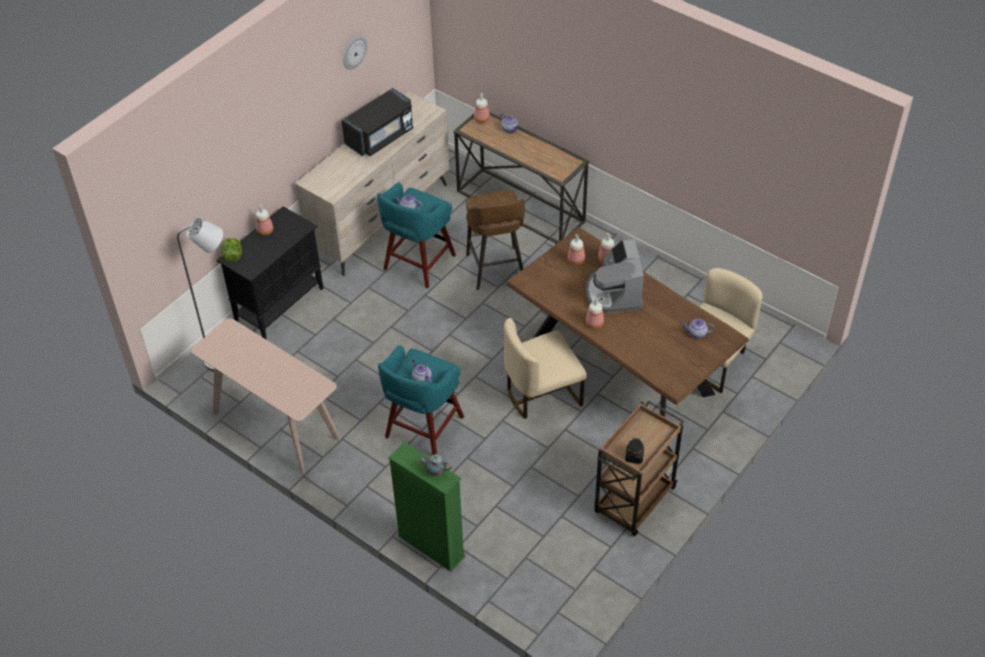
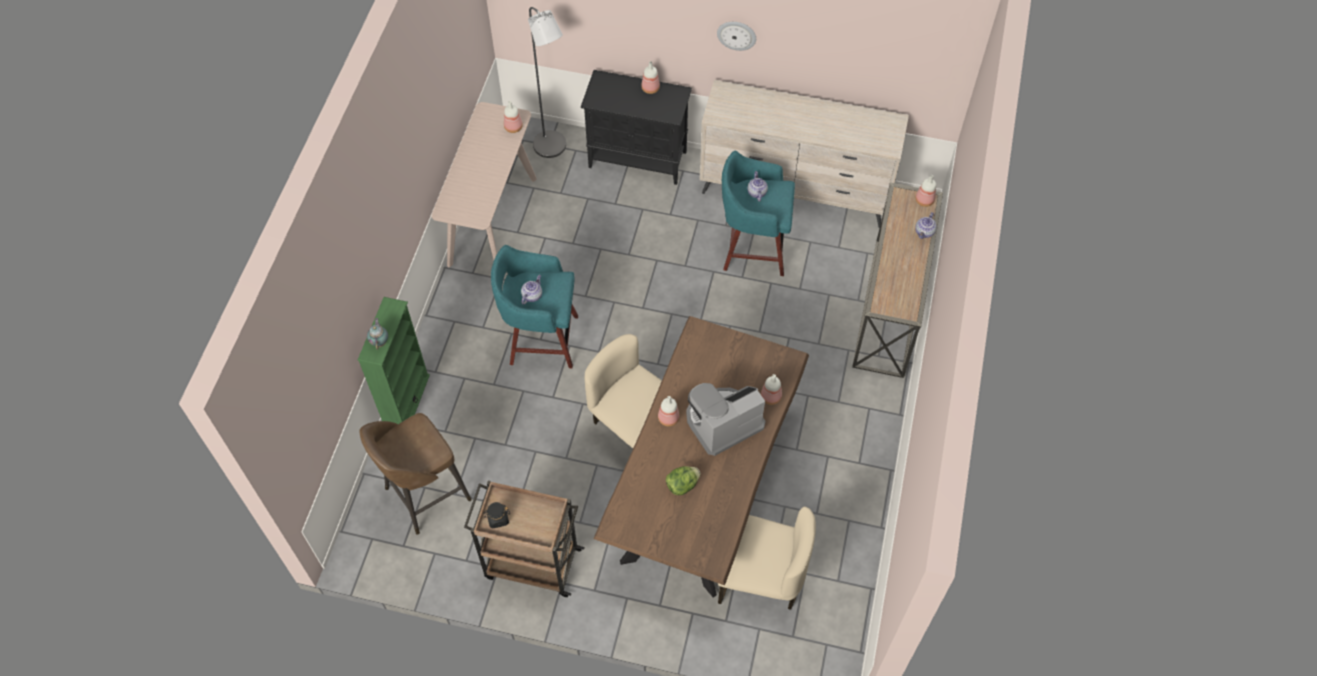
camera: 65 degrees right, 10 degrees up
(233, 256) = (604, 79): lettuce -> lettuce (682, 485)
(354, 52) = (843, 22): wall clock -> wall clock (736, 35)
(380, 137) = (822, 119): black microwave -> none
(496, 269) = (783, 320): brown stool -> brown stool (425, 495)
(576, 260) = (754, 368): bottle -> bottle (514, 127)
(696, 334) = (702, 525): teapot -> none

